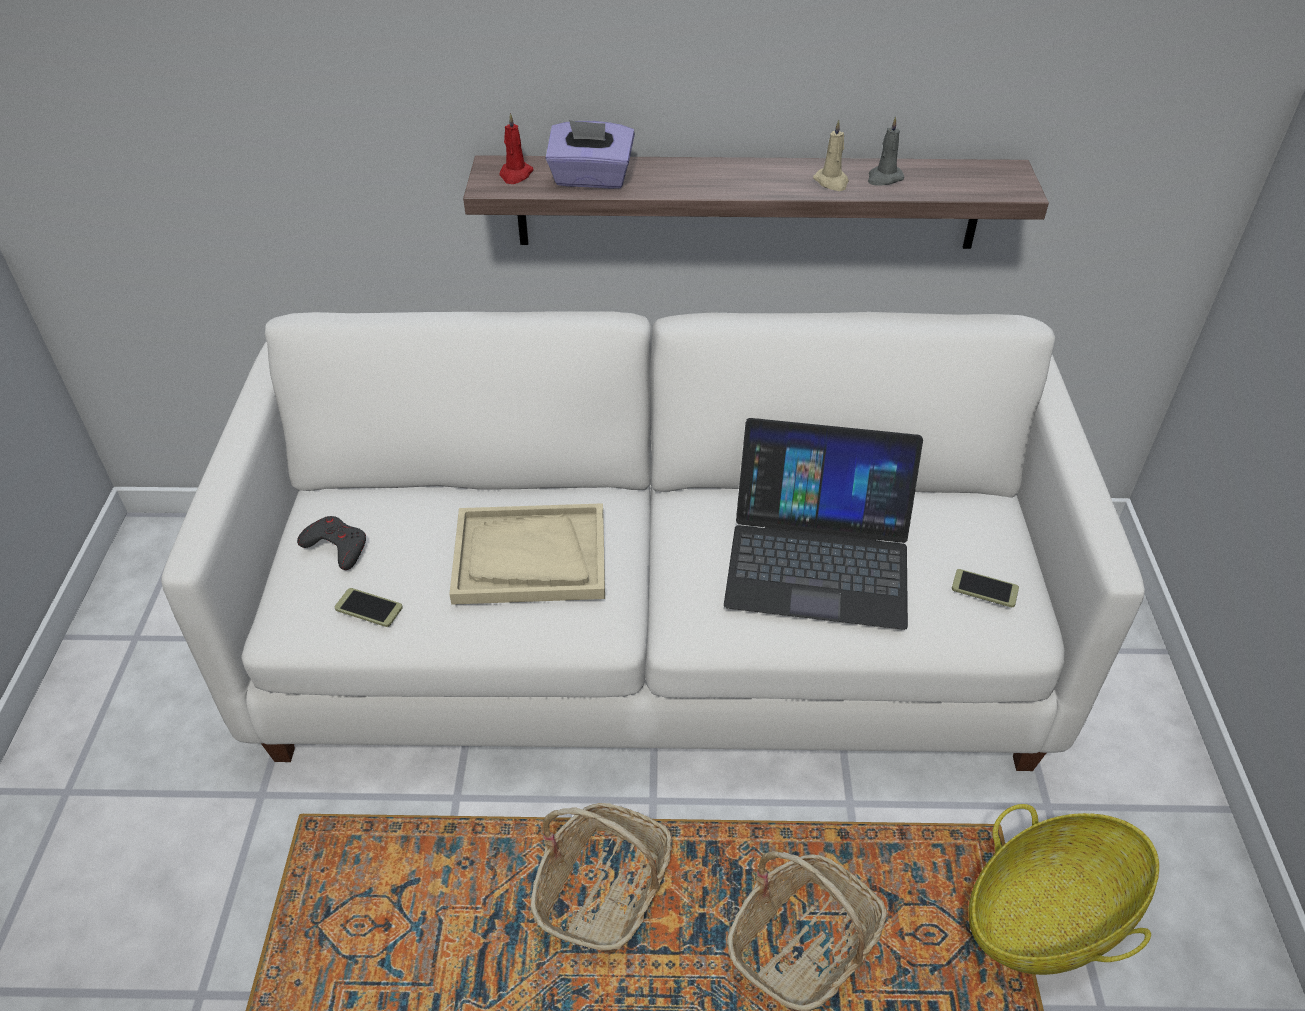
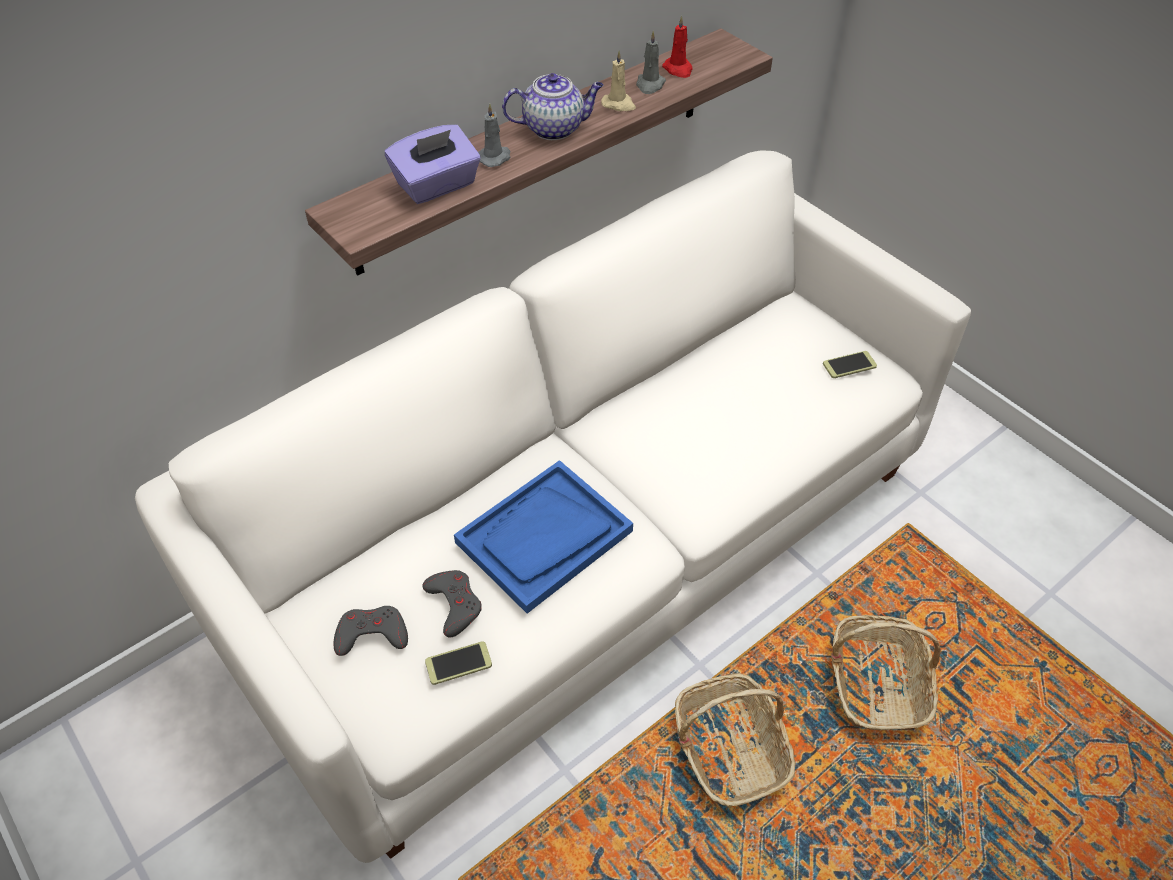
camera: 40 degrees left, 5 degrees up
(411, 563) = (454, 604): none -> grey game controller
(515, 175) = (368, 211): red candle -> red candle (678, 69)
(529, 557) = (544, 537): beige tray -> blue tray
(665, 178) = (495, 157): none -> grey candle
(747, 177) = (555, 128): none -> teapot
(818, 556) = (733, 406): laptop -> none
(1048, 915) = (979, 559): basket -> none

